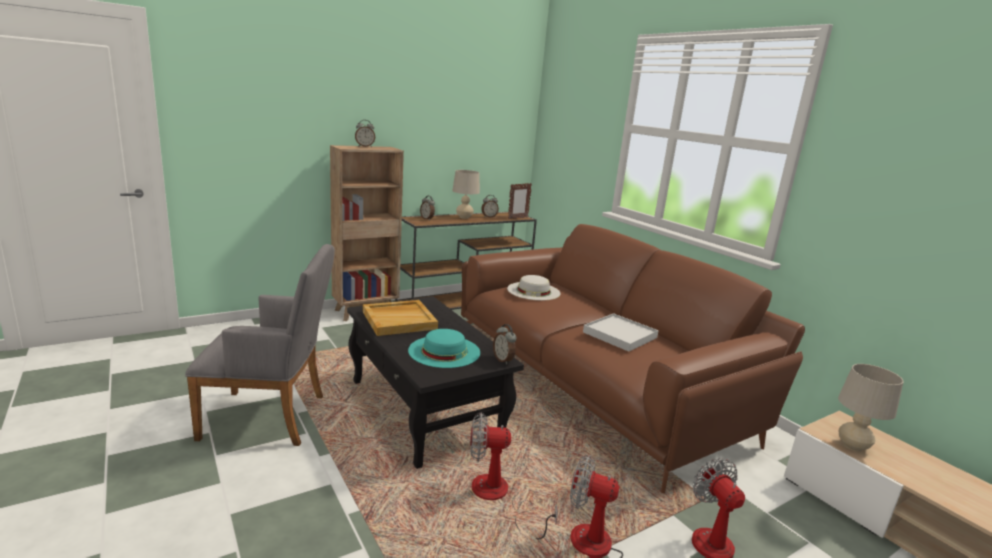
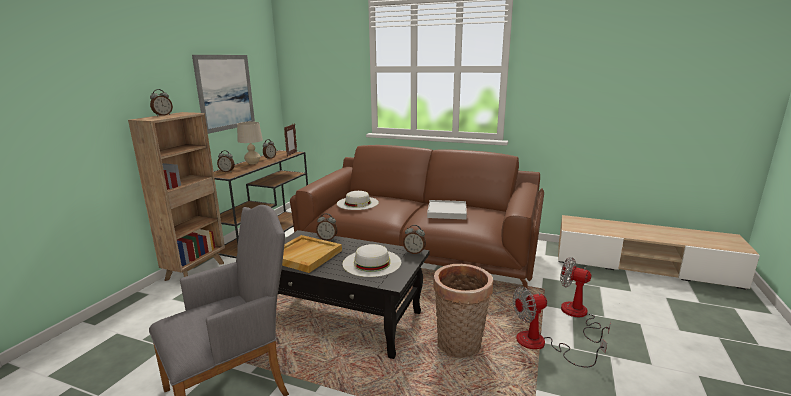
camera: 35 degrees left, 0 degrees up
(444, 314) = (327, 239): none -> alarm clock
(444, 351) = (372, 262): turquoise hat -> white hat
(454, 134) = (225, 92): none -> picture
(498, 497) = (460, 346): fan -> basket
(852, 446) = (588, 229): beige table lamp -> none

